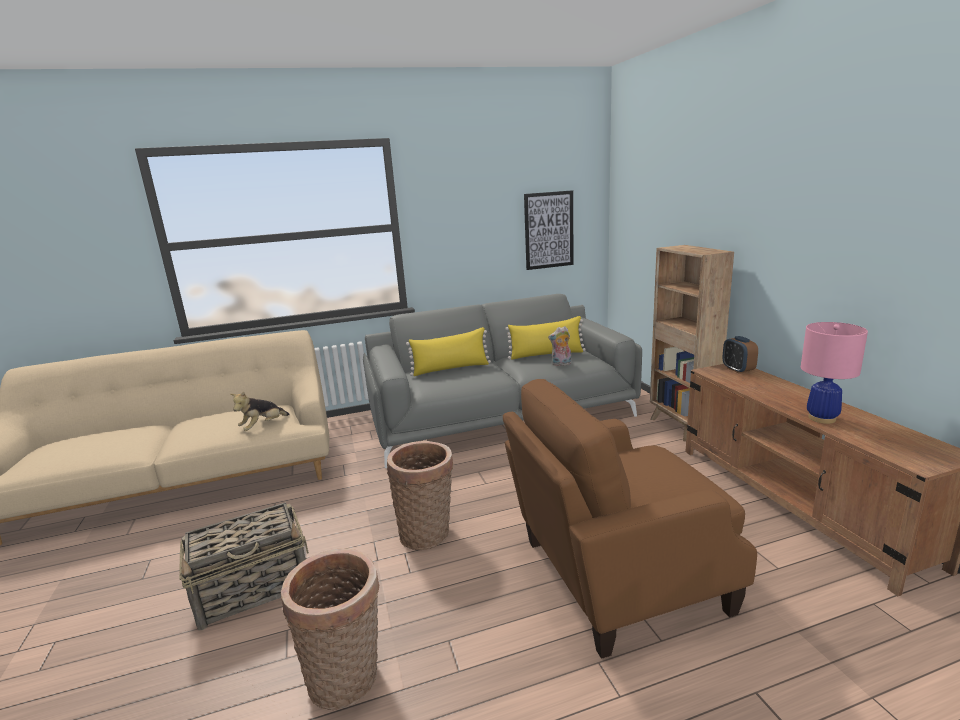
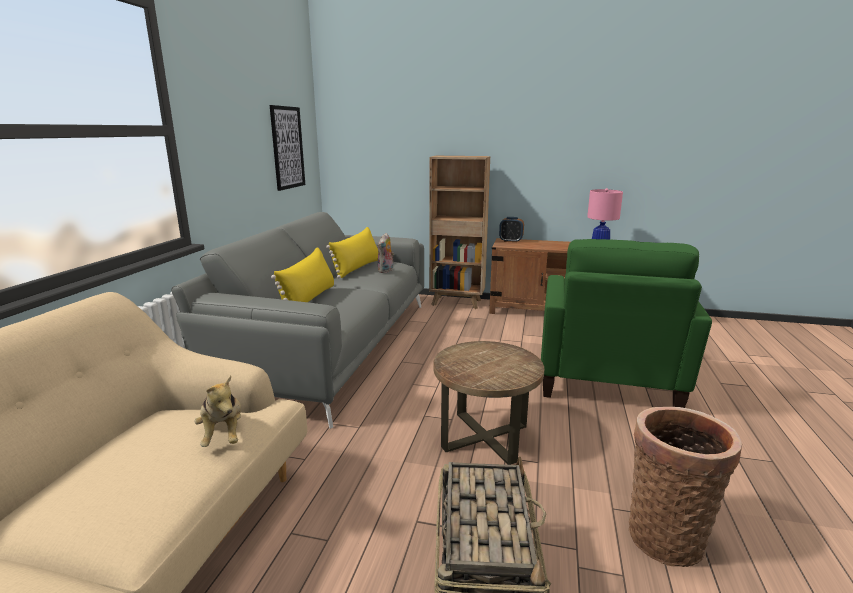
camera: 60 degrees left, 0 degrees up
(427, 533) = (484, 436): basket -> brown side table
(616, 576) = (606, 381): brown armchair -> green armchair

